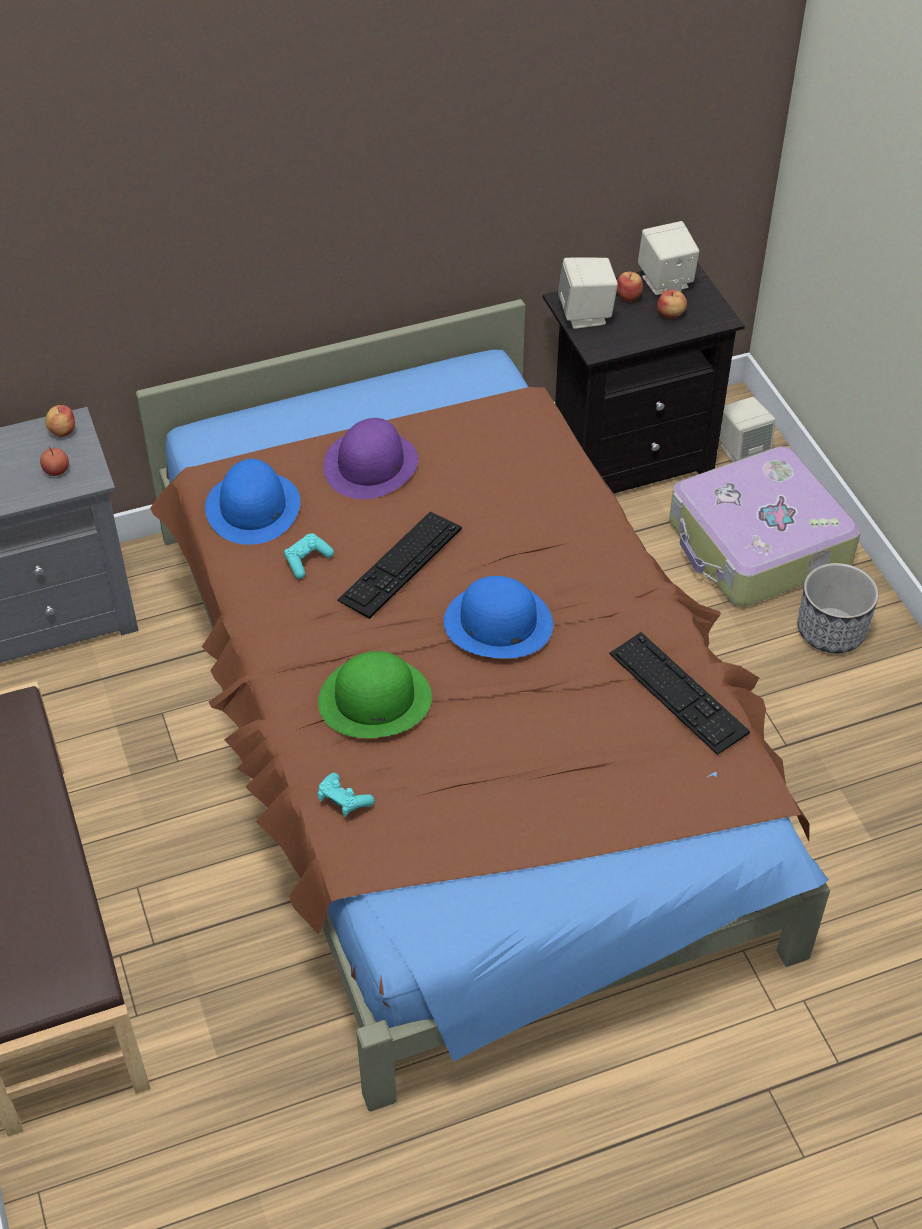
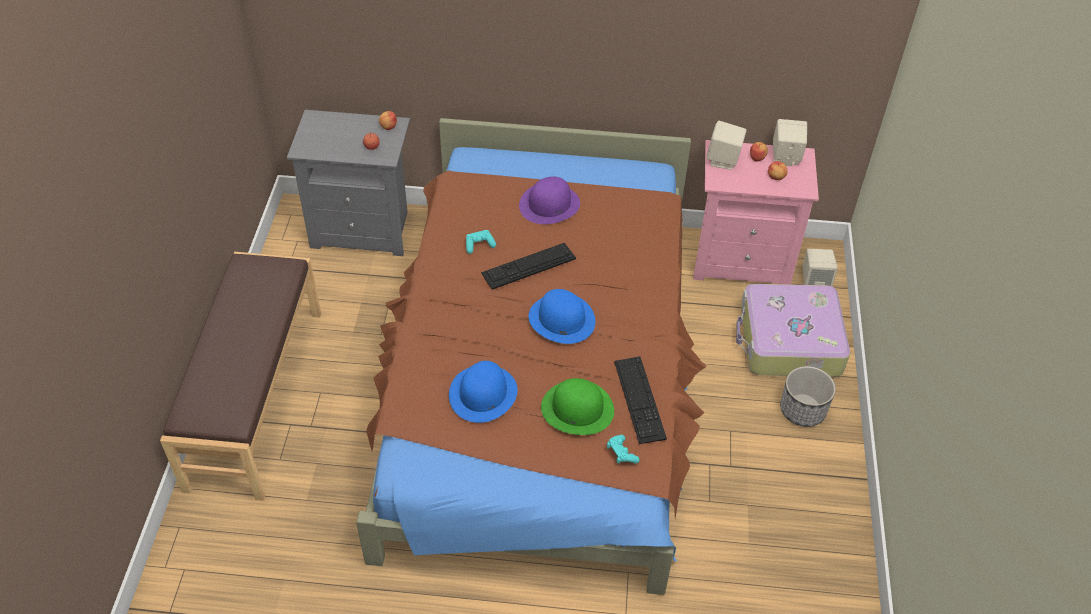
camera: 25 degrees right, 0 degrees up
(253, 507) = (469, 205): blue hat -> blue hat (483, 393)
(343, 801) = (414, 382): turquoise game controller -> turquoise game controller (621, 453)
(375, 698) = (466, 334): green hat -> green hat (578, 408)
(628, 456) = (741, 260): black nightstand -> pink nightstand

